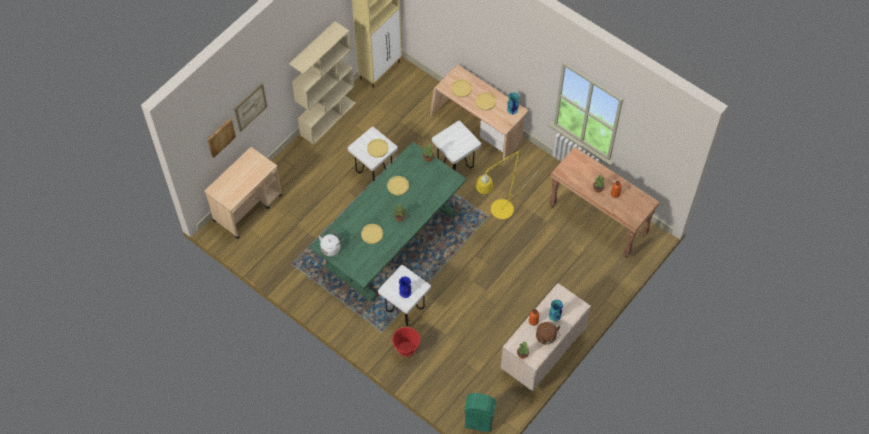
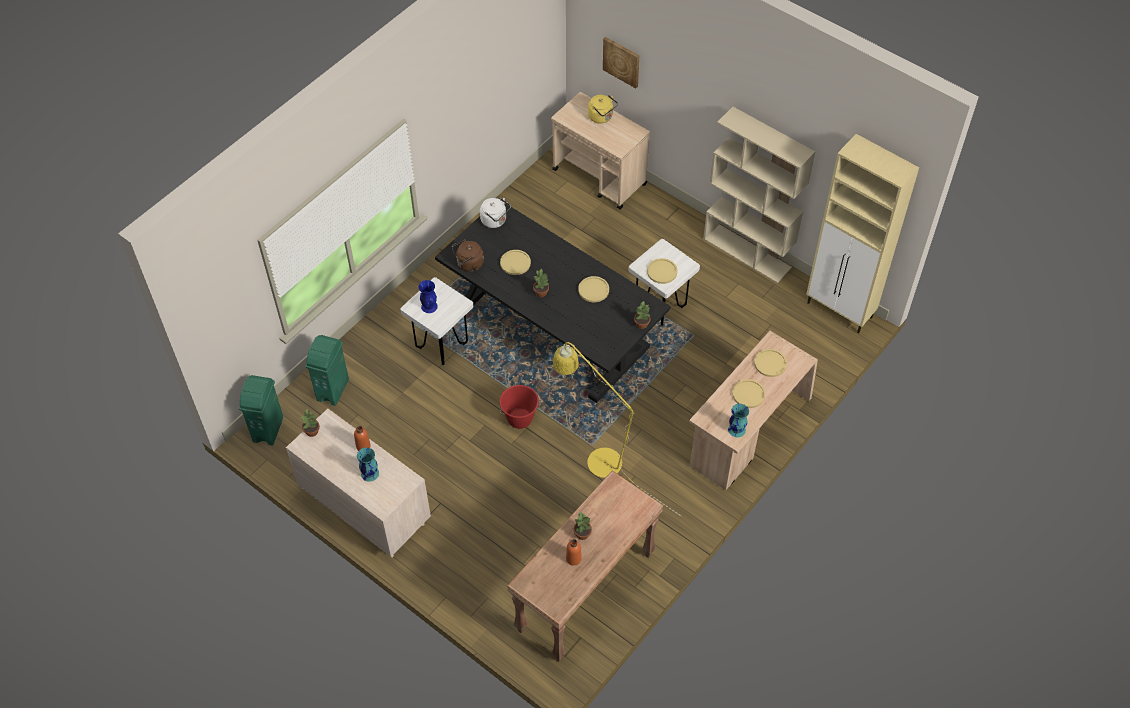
camera: 90 degrees right, 5 degrees down
(233, 177) = (602, 117): none -> yellow kettle
(250, 107) = (668, 84): picture -> none
(391, 240) = (551, 328): green dining table -> black dining table
(406, 349) = (384, 348): red bucket -> red bucket (520, 419)
(443, 381) = (333, 390): none -> green trash can
(455, 166) = (676, 404): white stool -> none
(546, 338) = (335, 462): brown kettle -> brown kettle (468, 264)

